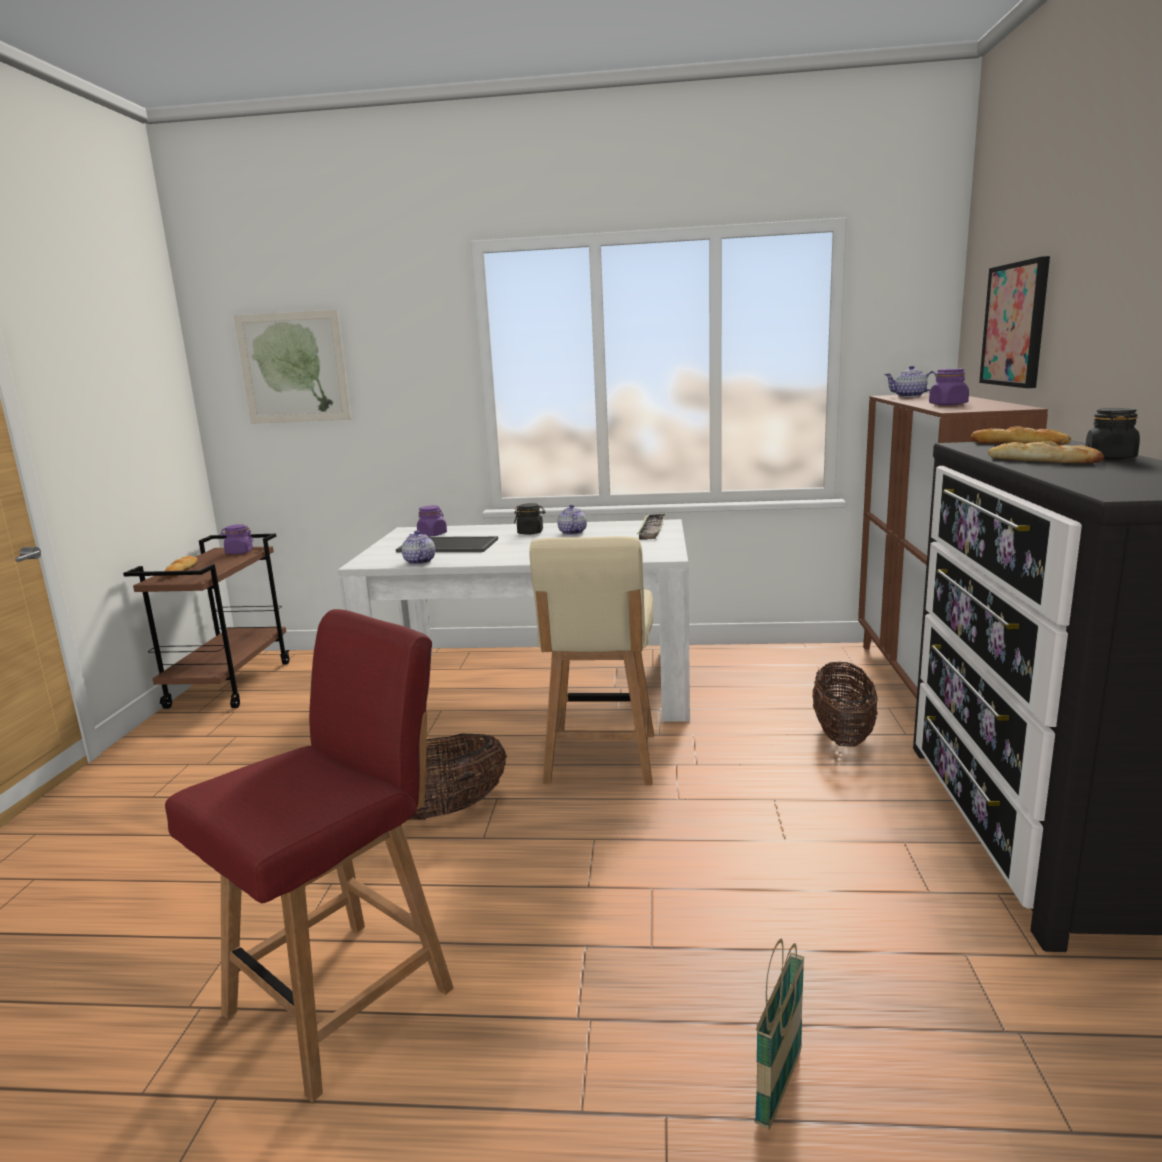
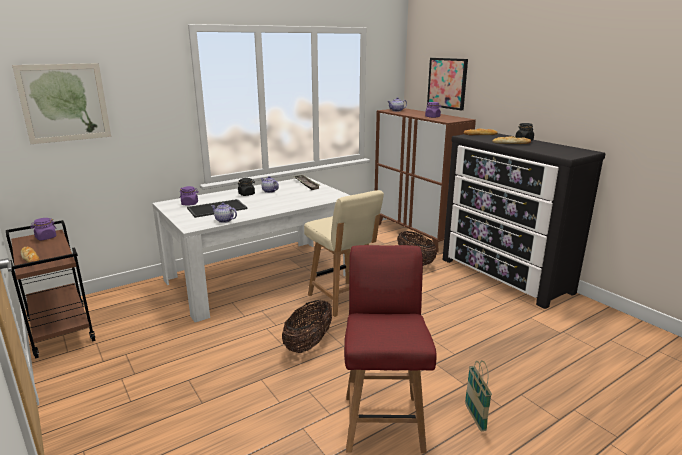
camera: 40 degrees left, 5 degrees up
(779, 1087) = (535, 372): basket -> basket (475, 417)

